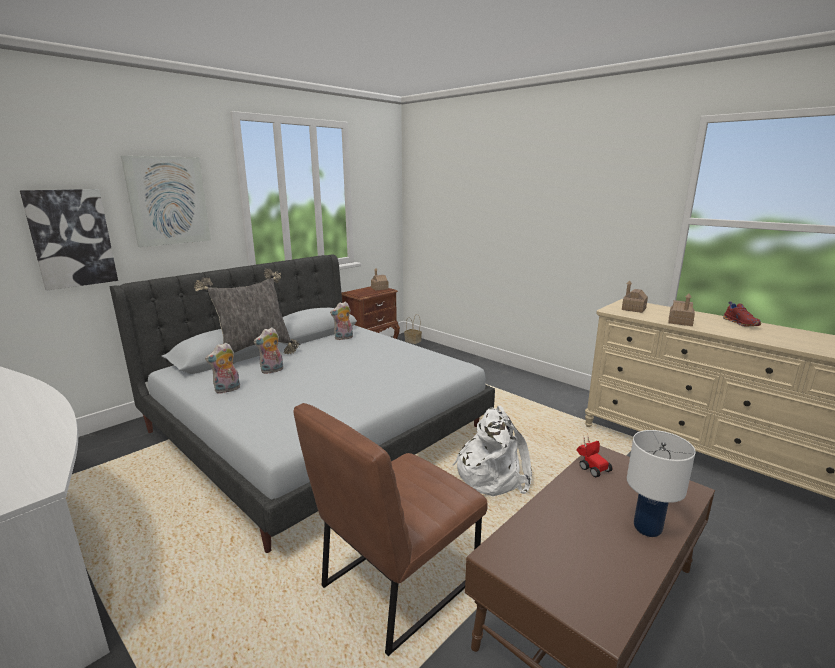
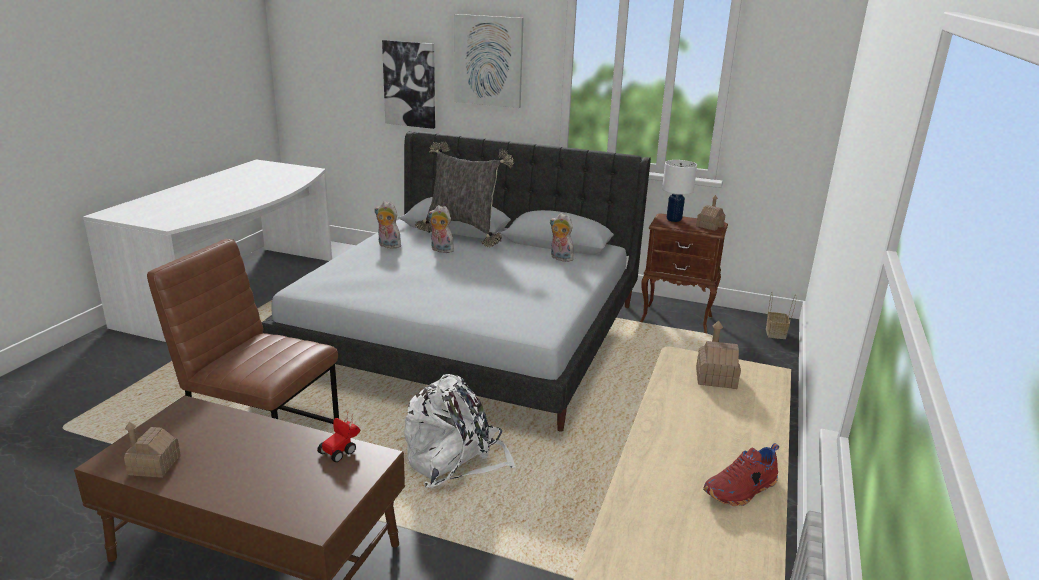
camera: 65 degrees right, 5 degrees up
(648, 528) = (232, 487): white table lamp -> white table lamp (674, 220)
(680, 322) = (673, 419): toy house -> toy house (154, 465)

